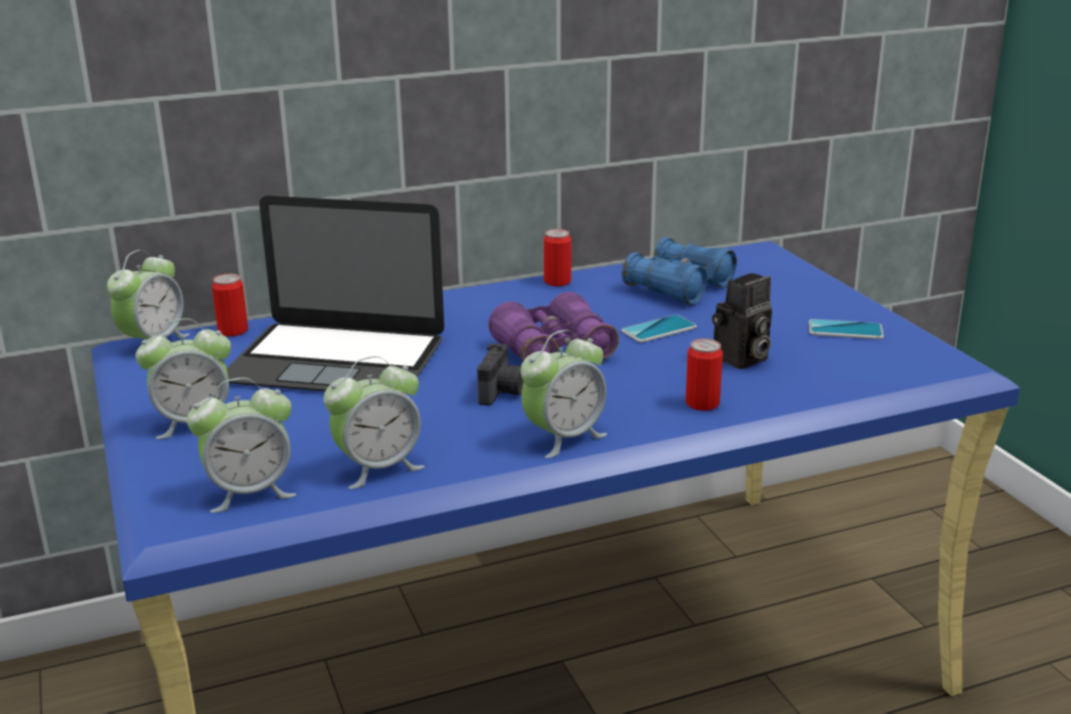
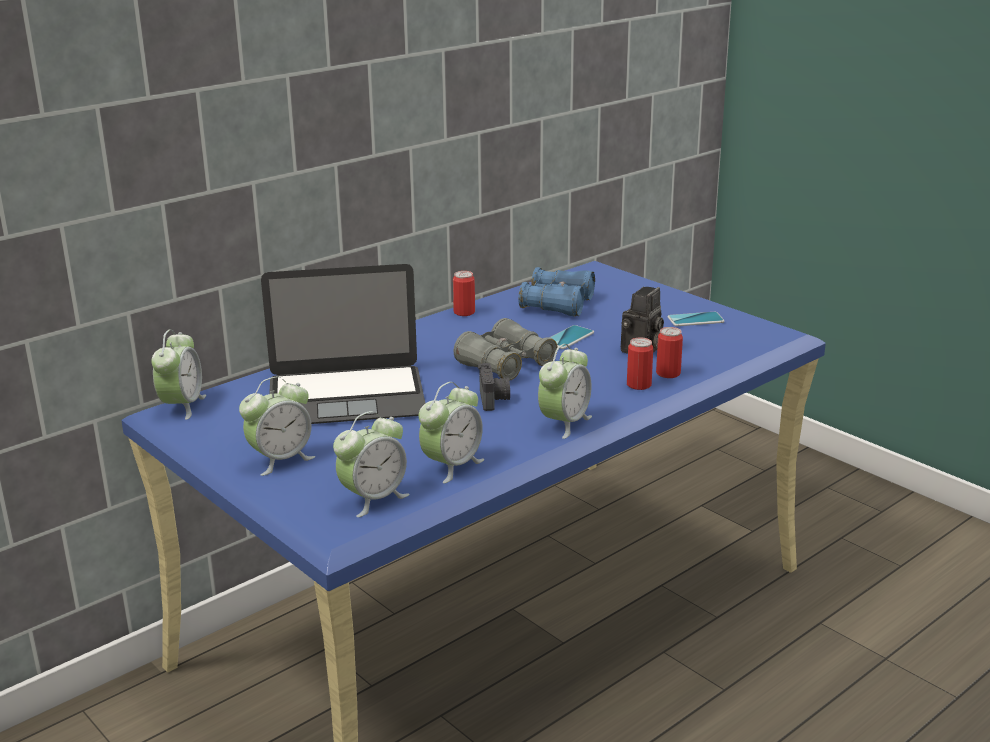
camera: 20 degrees left, 0 degrees up
(233, 331) = (240, 387): can -> can (668, 373)
(553, 351) = (505, 364): purple binoculars -> grey binoculars

